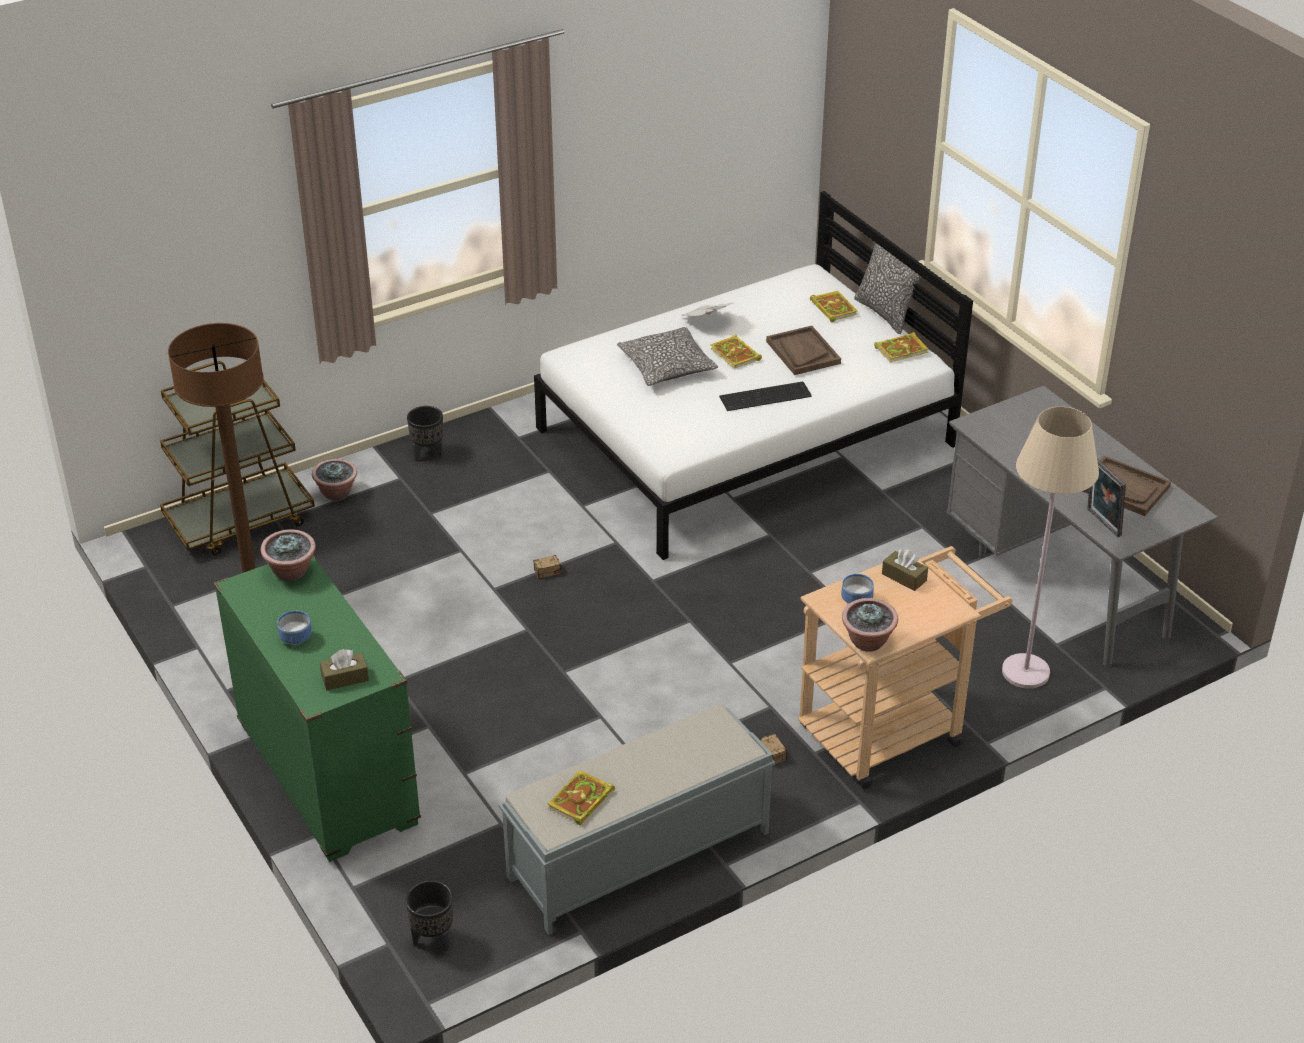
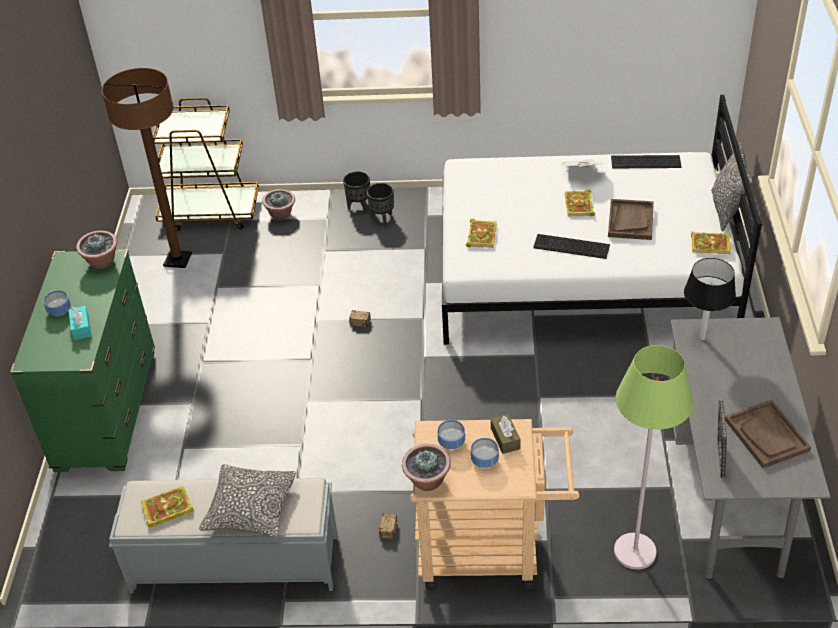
camera: 35 degrees right, 5 degrees up
(344, 644) = (81, 327): none -> turquoise tissue box
(345, 678) = (58, 352): brown tissue box -> none
(432, 939) = (62, 558): black planter -> black planter (382, 219)
(667, 366) = (522, 198): pillow -> pillow (250, 508)
(765, 291) = (646, 162): none -> keyboard
(832, 308) = (687, 192): book -> book (481, 235)
(905, 604) = (485, 461): none -> bowl
(993, 427) = (702, 338): none -> black table lamp
(1026, 672) = (635, 552): beige floor lamp -> green floor lamp

